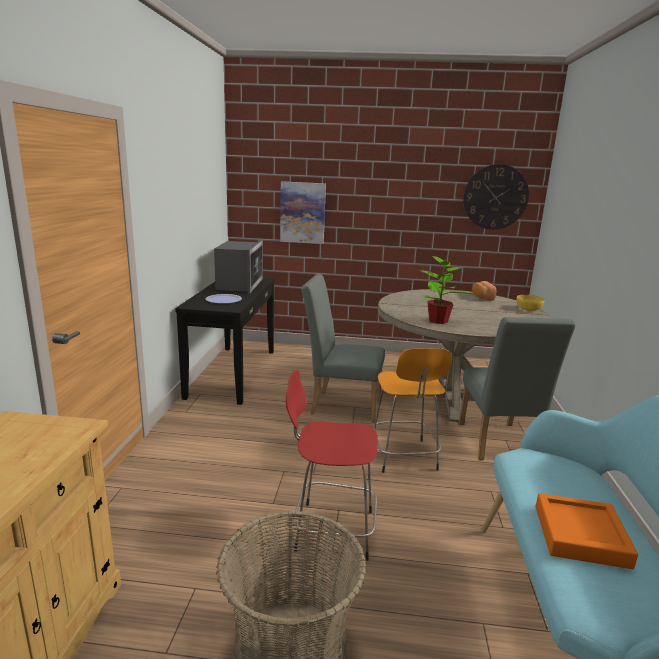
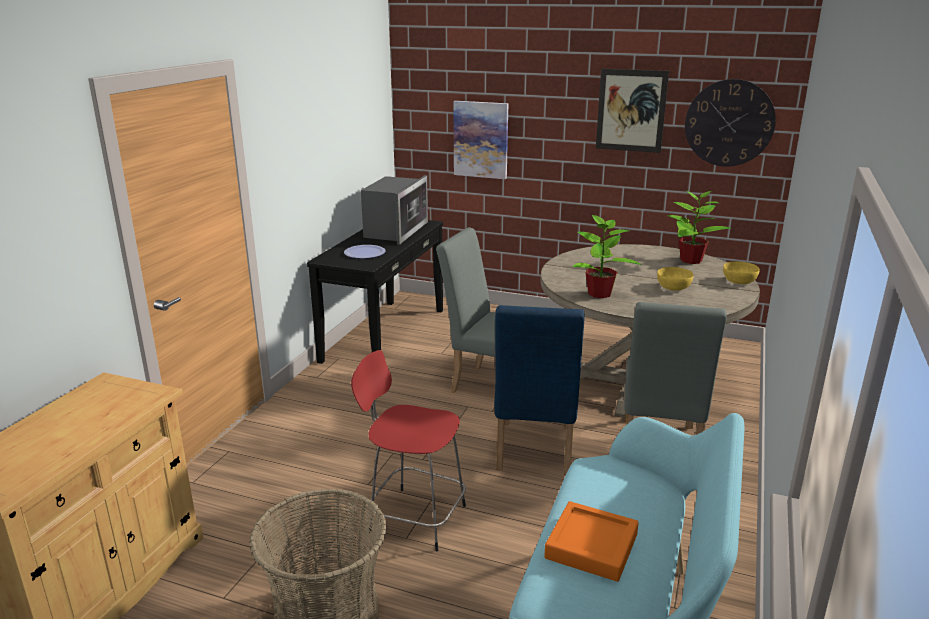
camera: 15 degrees right, 5 degrees up
(403, 457) = (533, 452): orange stool -> blue chair
(422, 188) = (631, 110): none -> picture
(481, 297) = (690, 260): bread -> potted plant
(488, 315) = (674, 287): none -> yellow bowl

